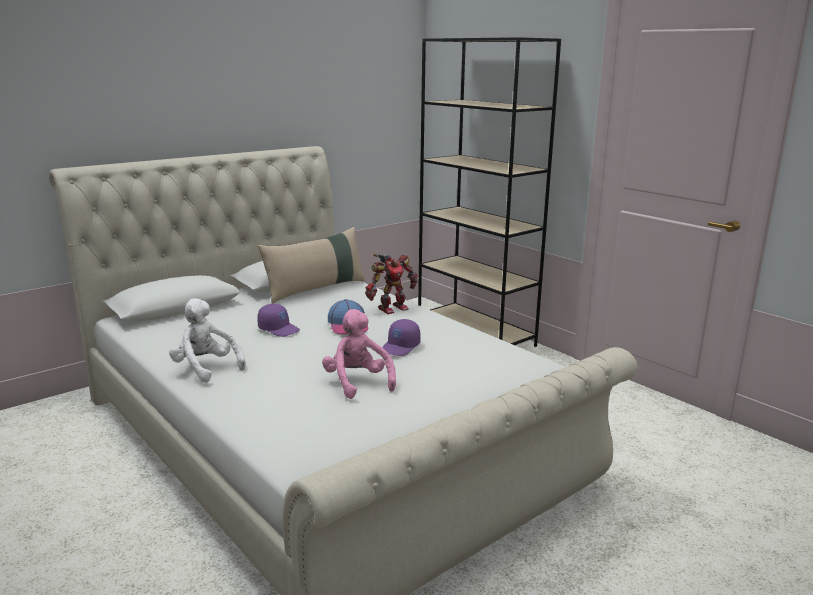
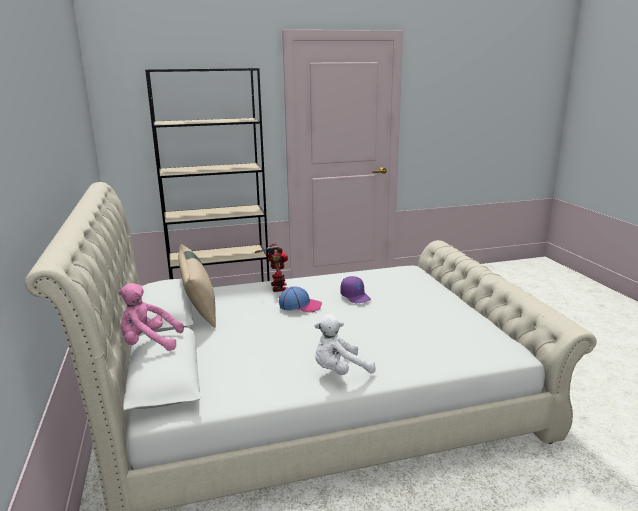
camera: 65 degrees left, 0 degrees up
(279, 329) = (281, 331): purple cap -> none
(357, 382) = (403, 318): pink plush toy -> pink plush toy (149, 343)

